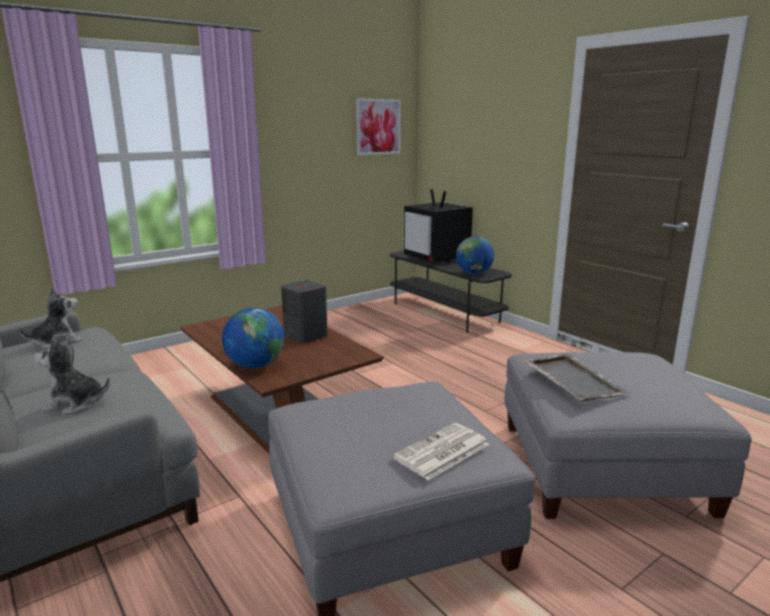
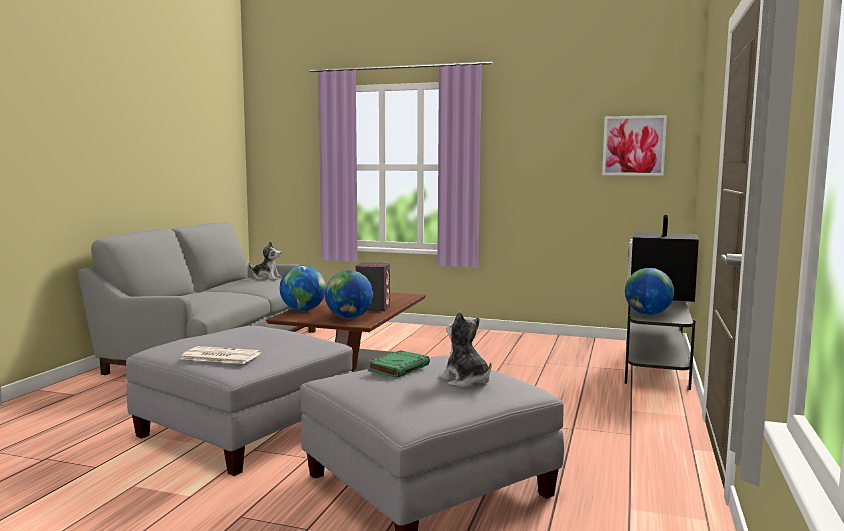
camera: 55 degrees right, 10 degrees down
(75, 404) = (196, 296): plush toy -> plush toy (465, 381)
(329, 354) = (349, 318): none -> globe
(572, 379) = (399, 368): grey tray -> green book

